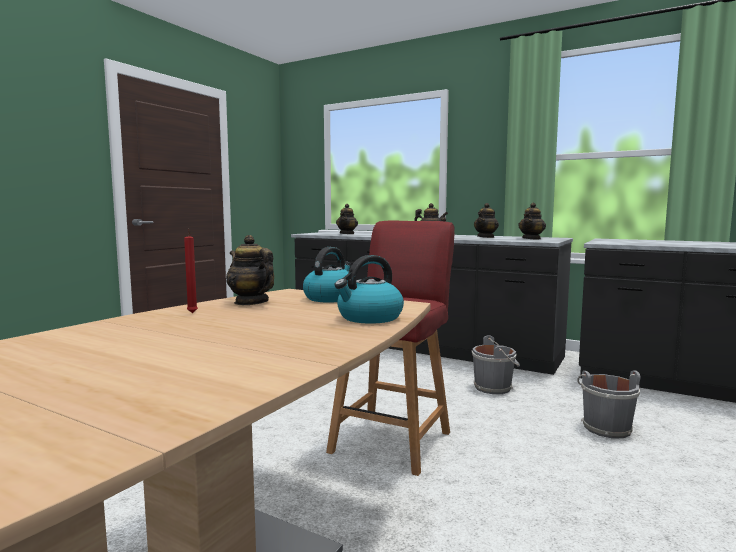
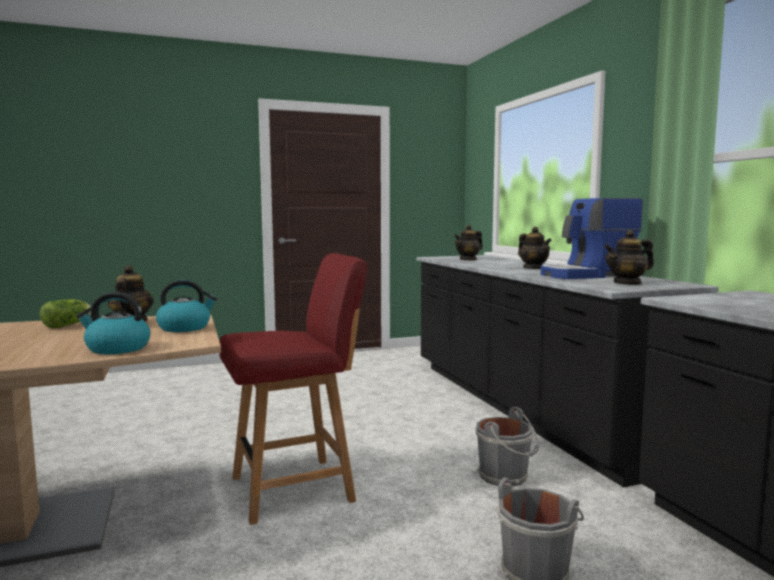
camera: 40 degrees right, 0 degrees up
(192, 313) = (69, 325): red candle -> lettuce
(486, 237) = (588, 275): teapot -> coffee machine

